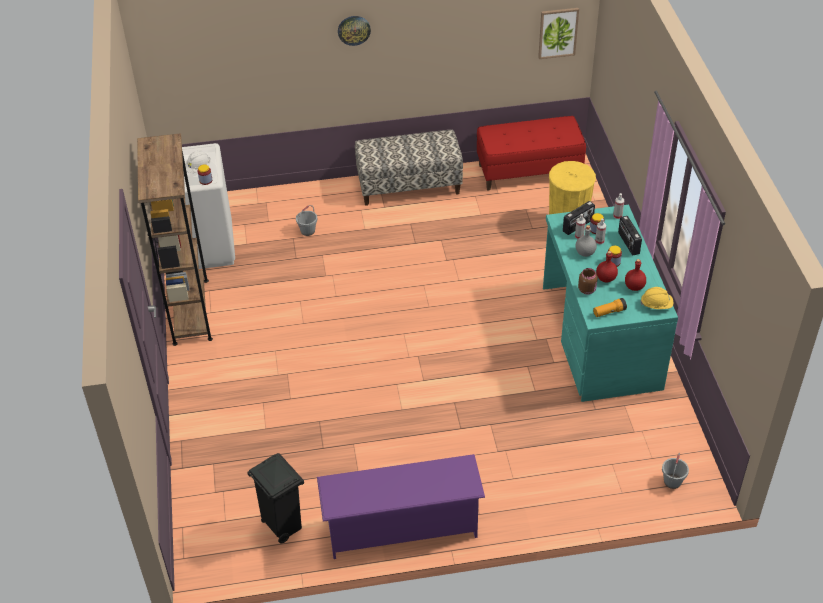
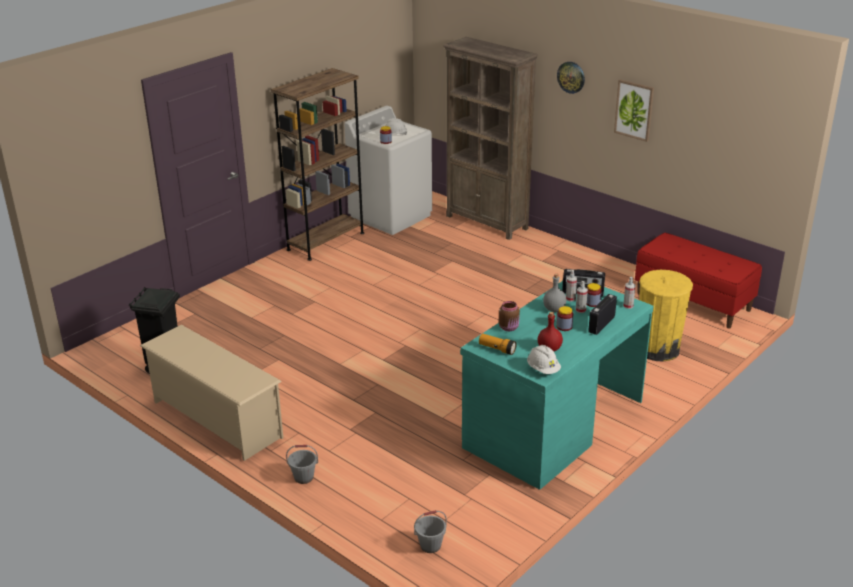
camera: 50 degrees right, 15 degrees down
(286, 198) = (487, 222): none -> brown bookcase
(308, 231) = (467, 245): grey bucket -> grey bucket (303, 477)
(401, 528) = (216, 419): purple shoe rack -> beige shoe rack
(409, 186) = (582, 260): bench -> none
(558, 32) = (757, 155): picture -> picture (634, 110)
(606, 279) = (537, 331): red bottle -> none
(656, 305) = (543, 369): yellow hard hat -> white hard hat

